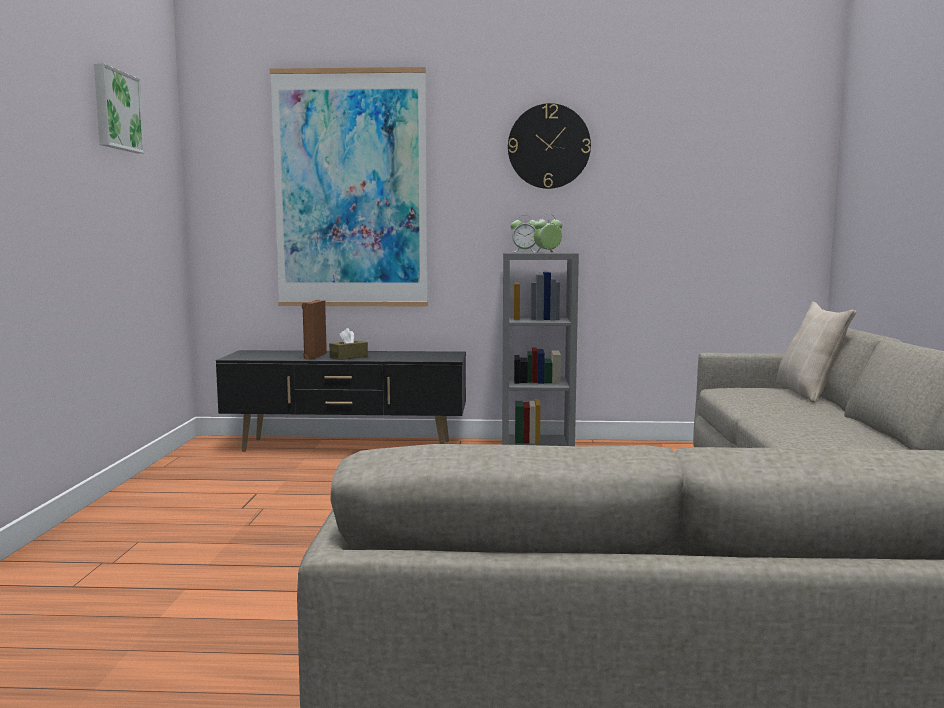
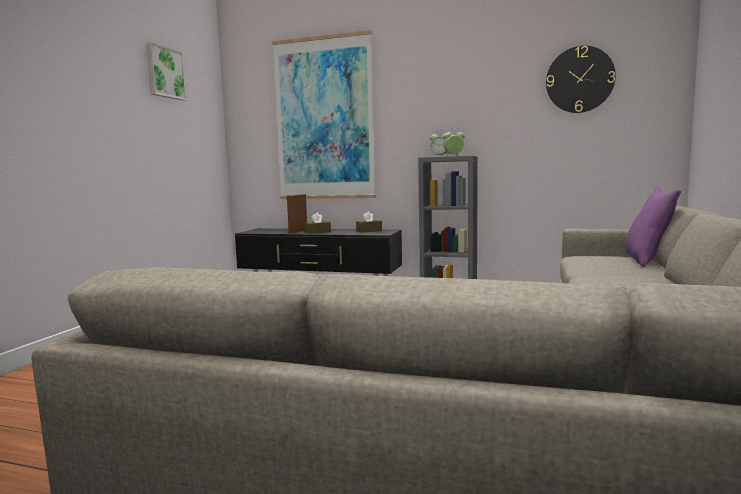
camera: 15 degrees right, 0 degrees up
(423, 354) = (369, 231): none -> brown tissue box
(549, 146) = (458, 79): wall clock -> wall clock (579, 79)
(809, 393) = (647, 260): beige pillow -> purple pillow

